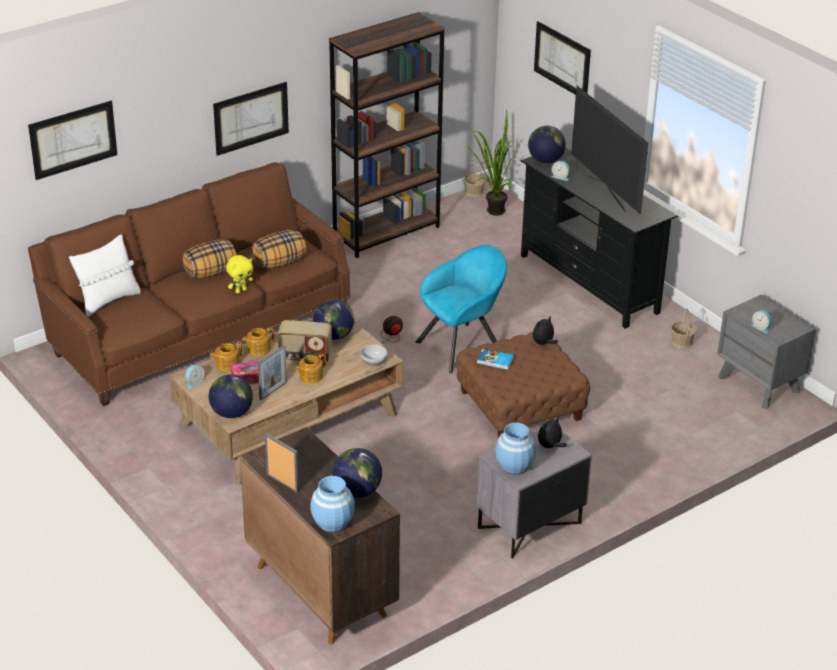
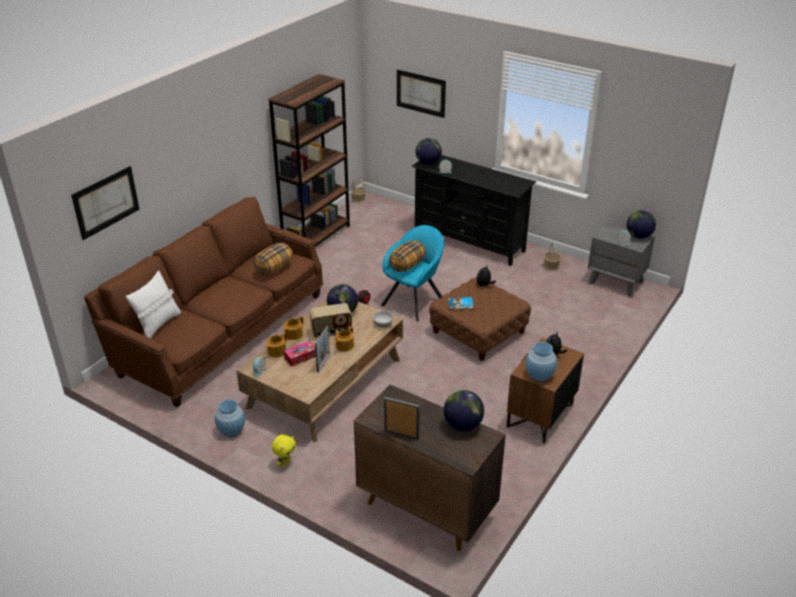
camera: 20 degrees left, 0 degrees up
(210, 272) = (226, 286): pillow -> pillow (407, 266)
(231, 413) = (302, 388): globe -> globe (639, 236)
(241, 290) = (256, 295): yellow plush toy -> yellow plush toy (285, 463)
(251, 118) = (225, 166): picture -> none
(333, 523) = (461, 456): blue vase -> blue vase (231, 430)
(491, 211) = (377, 209): potted plant -> none
(530, 526) = (540, 416): grey nightstand -> brown nightstand
(605, 192) = (480, 175): television -> none

